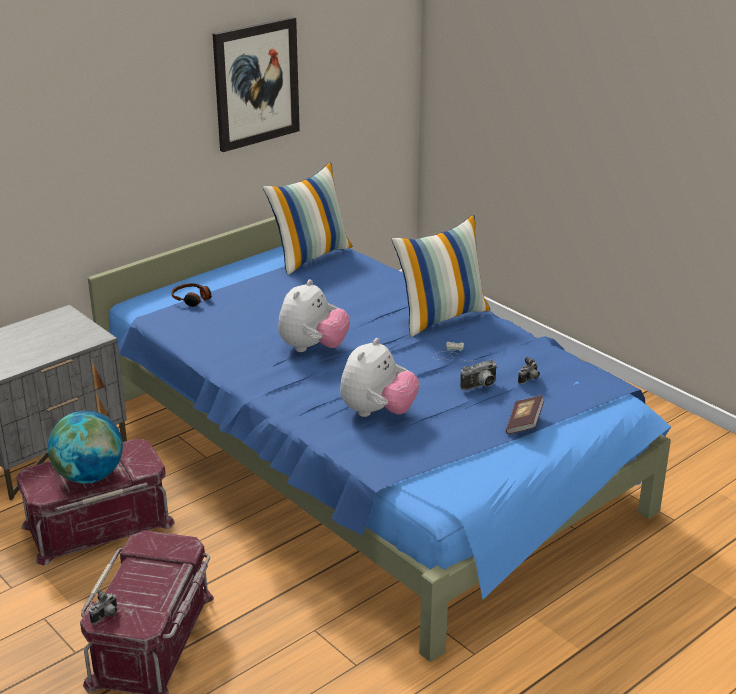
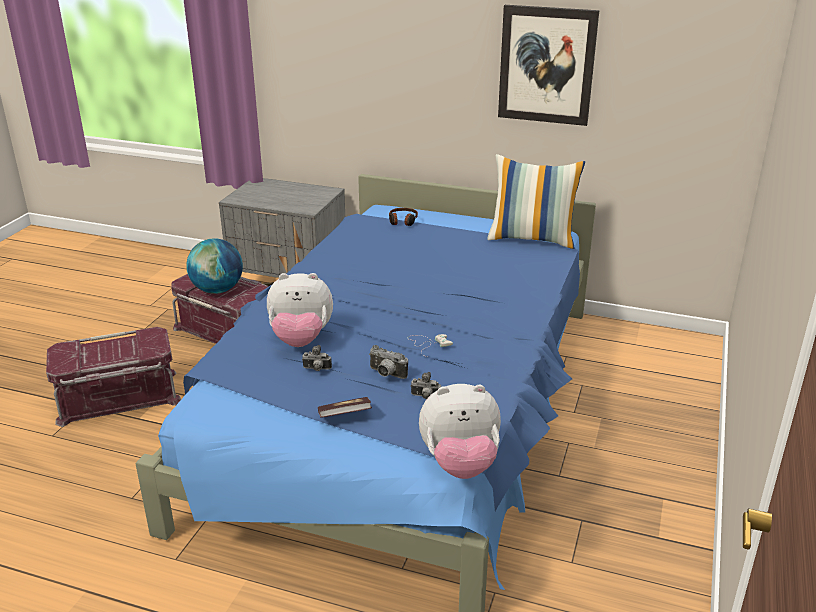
camera: 60 degrees right, 0 degrees up
(106, 616) = (64, 349): camera -> camera (316, 369)
(313, 348) = (378, 284): plush toy -> plush toy (460, 464)
(441, 317) = (496, 321): pillow -> none

